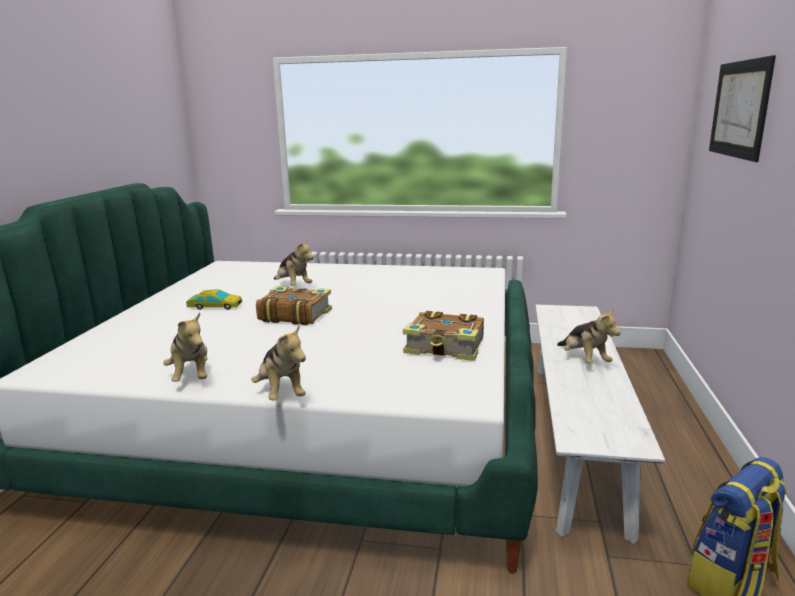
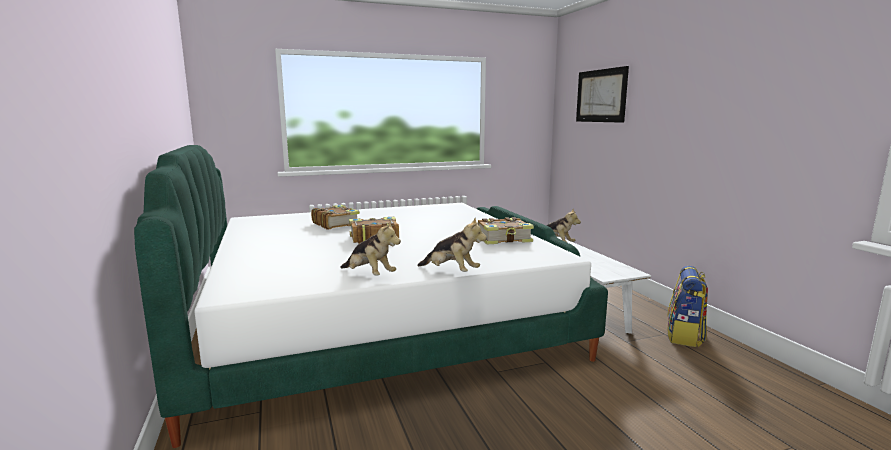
camera: 30 degrees left, 5 degrees down
(215, 306) = (298, 241): toy car -> none
(293, 286) = (336, 224): plush toy -> book

